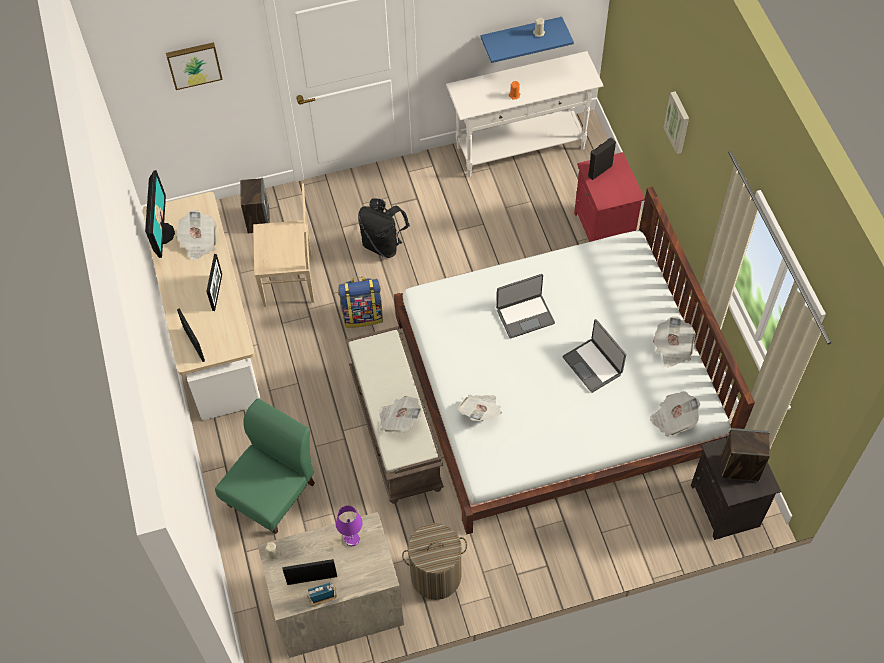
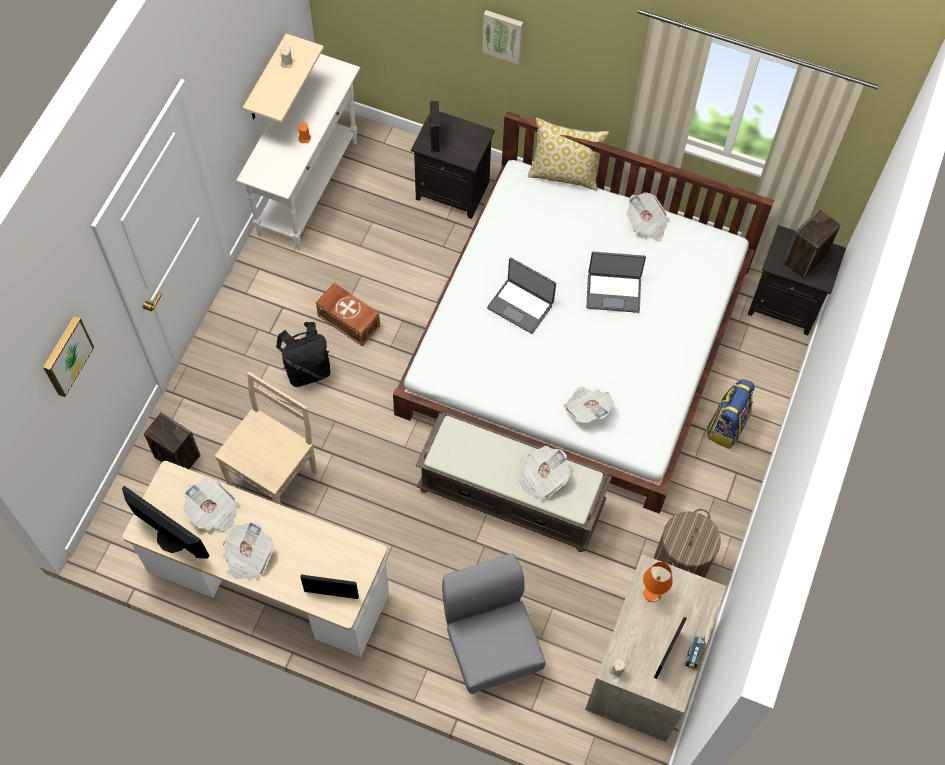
camera: 55 degrees left, 5 degrees up
(217, 292) = (289, 534): picture frame -> none
(272, 494) = (491, 646): green chair -> grey chair
(352, 539) = (652, 594): purple table lamp -> orange table lamp
(362, 315) = (368, 440): backpack -> backpack (726, 426)
(442, 241) = (348, 320): none -> brown storage box
(520, 36) = (266, 81): blue shelf -> beige shelf
(525, 315) = (521, 305): laptop -> laptop turned 105 degrees clockwise
(605, 229) = (454, 190): red nightstand -> black nightstand
(661, 270) = (564, 174): none -> pillow
(673, 419) = (712, 273): newspaper -> newspaper (247, 557)

